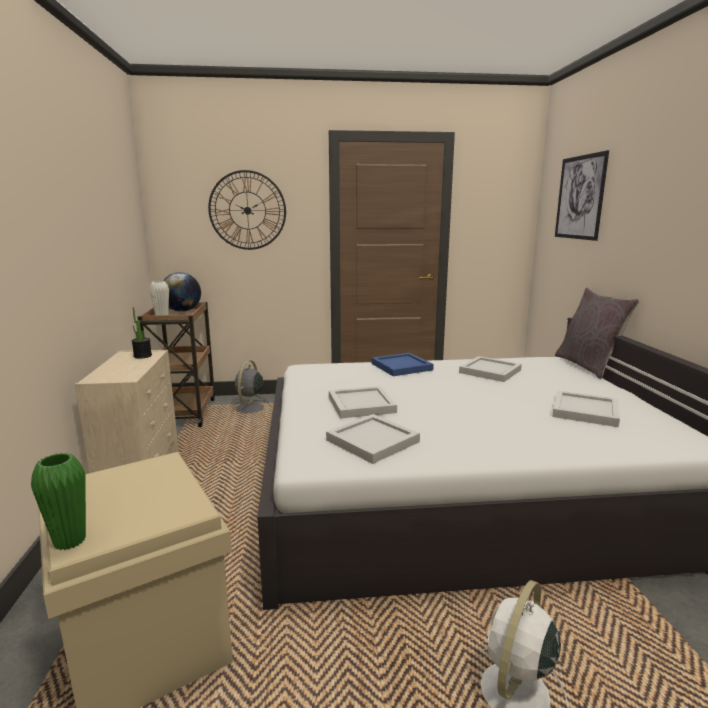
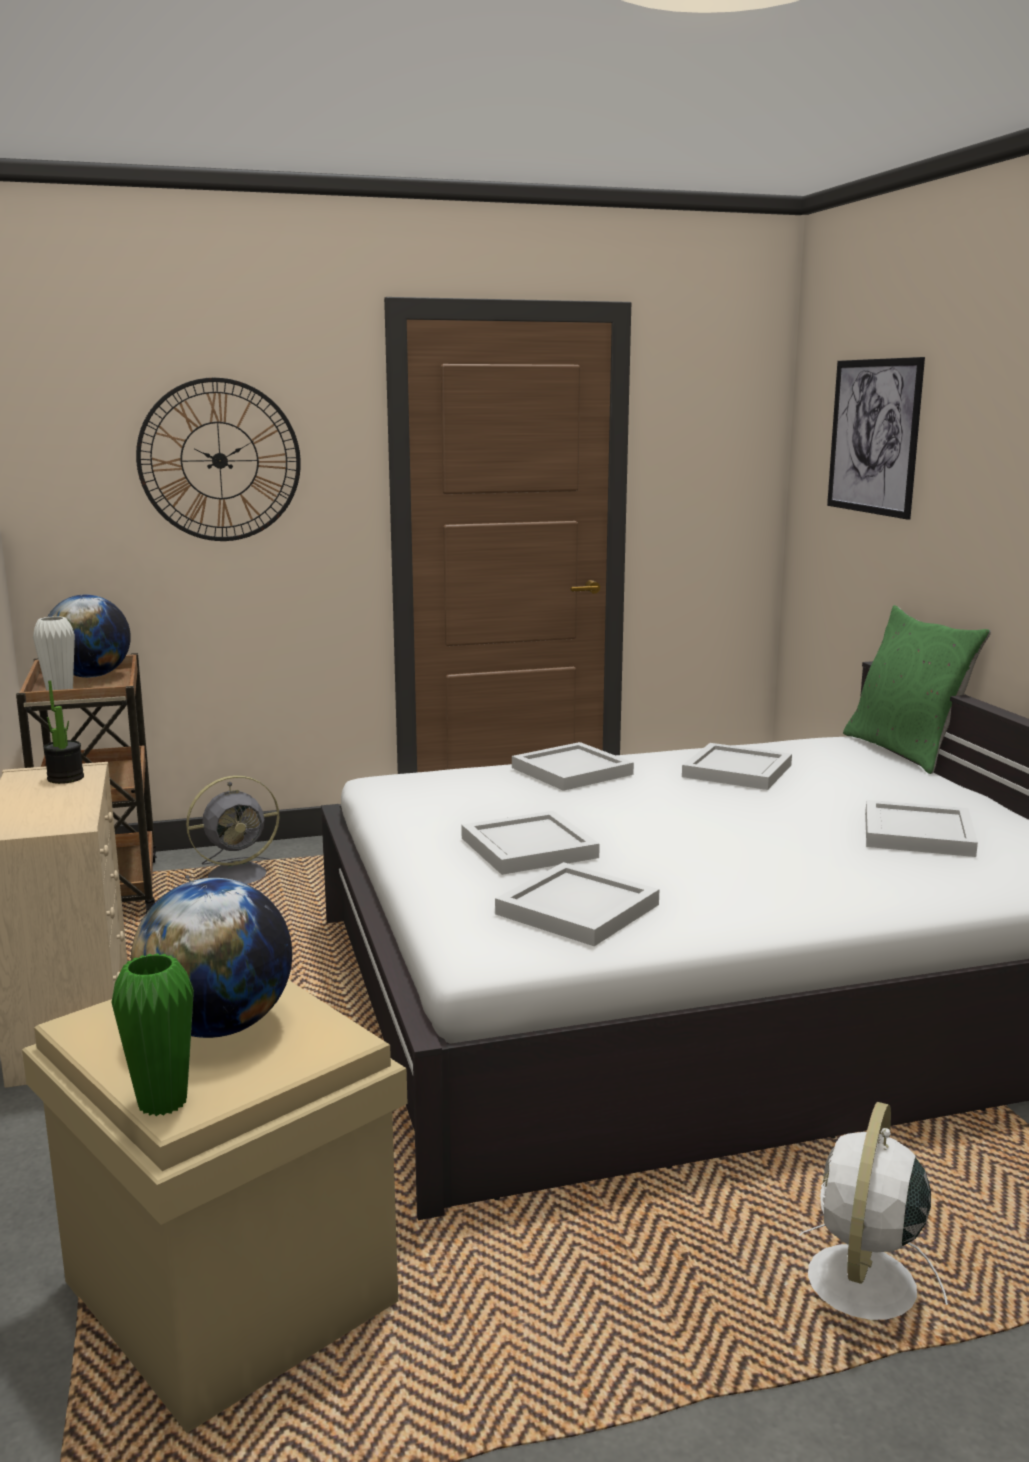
camera: 10 degrees left, 0 degrees up
(133, 495) = (218, 1027): none -> globe
(249, 409) = (240, 875): grey fan -> grey fan turned 120 degrees counterclockwise
(402, 366) = (572, 770): blue tray -> white tray
(588, 366) = (905, 751): grey pillow -> green pillow

